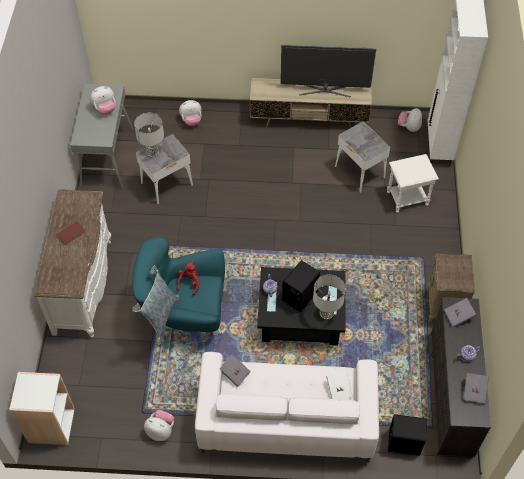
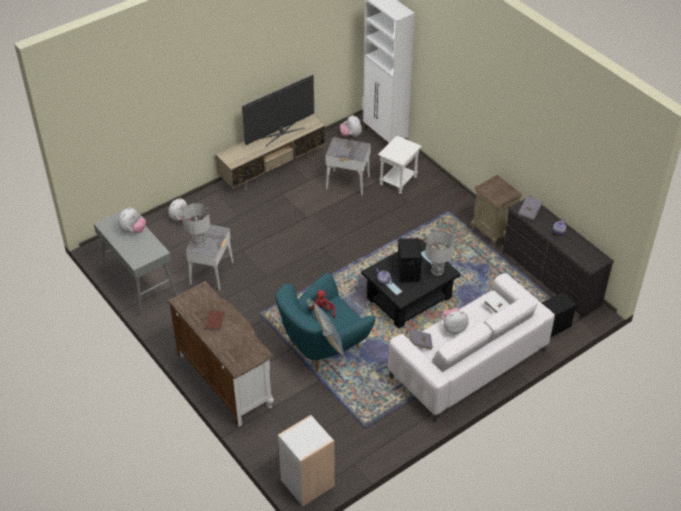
camera: 40 degrees left, 10 degrees down
(161, 430) = (391, 429): plush toy -> plush toy (453, 328)
(474, 391) = (584, 247): grey book -> none

